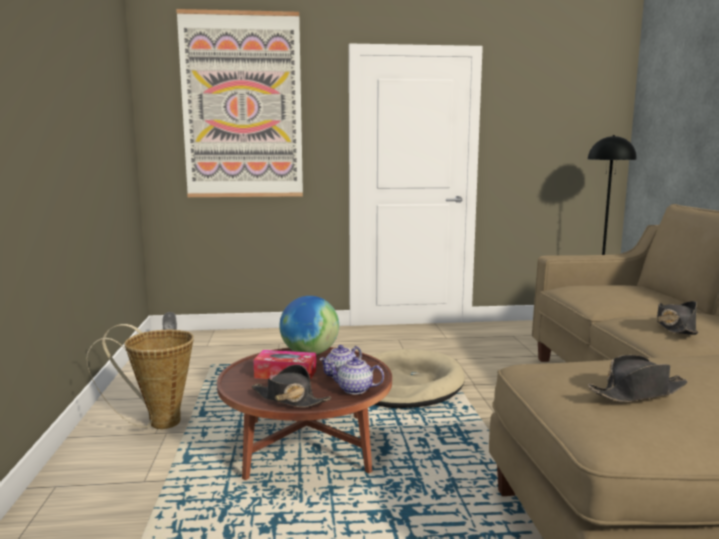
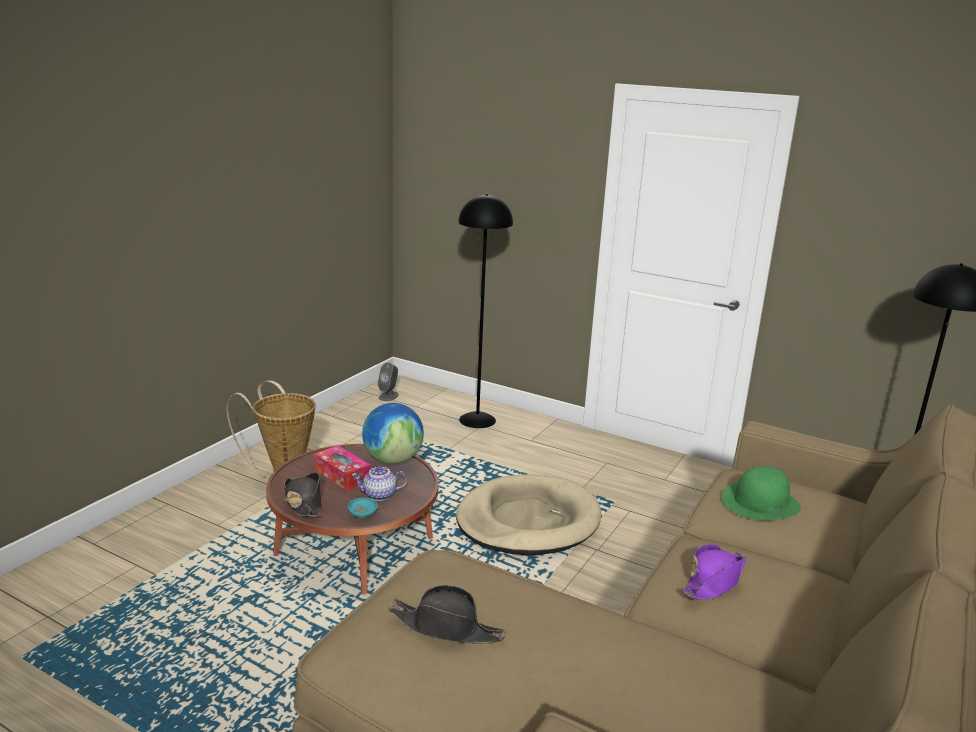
camera: 35 degrees right, 10 degrees up
(242, 106) = (491, 151): picture -> none
(270, 341) = (477, 420): none -> black floor lamp
(355, 389) = (363, 514): teapot -> turquoise bowl
(605, 293) = (760, 502): none -> green hat
(675, 327) = (714, 581): black hat -> purple hat

